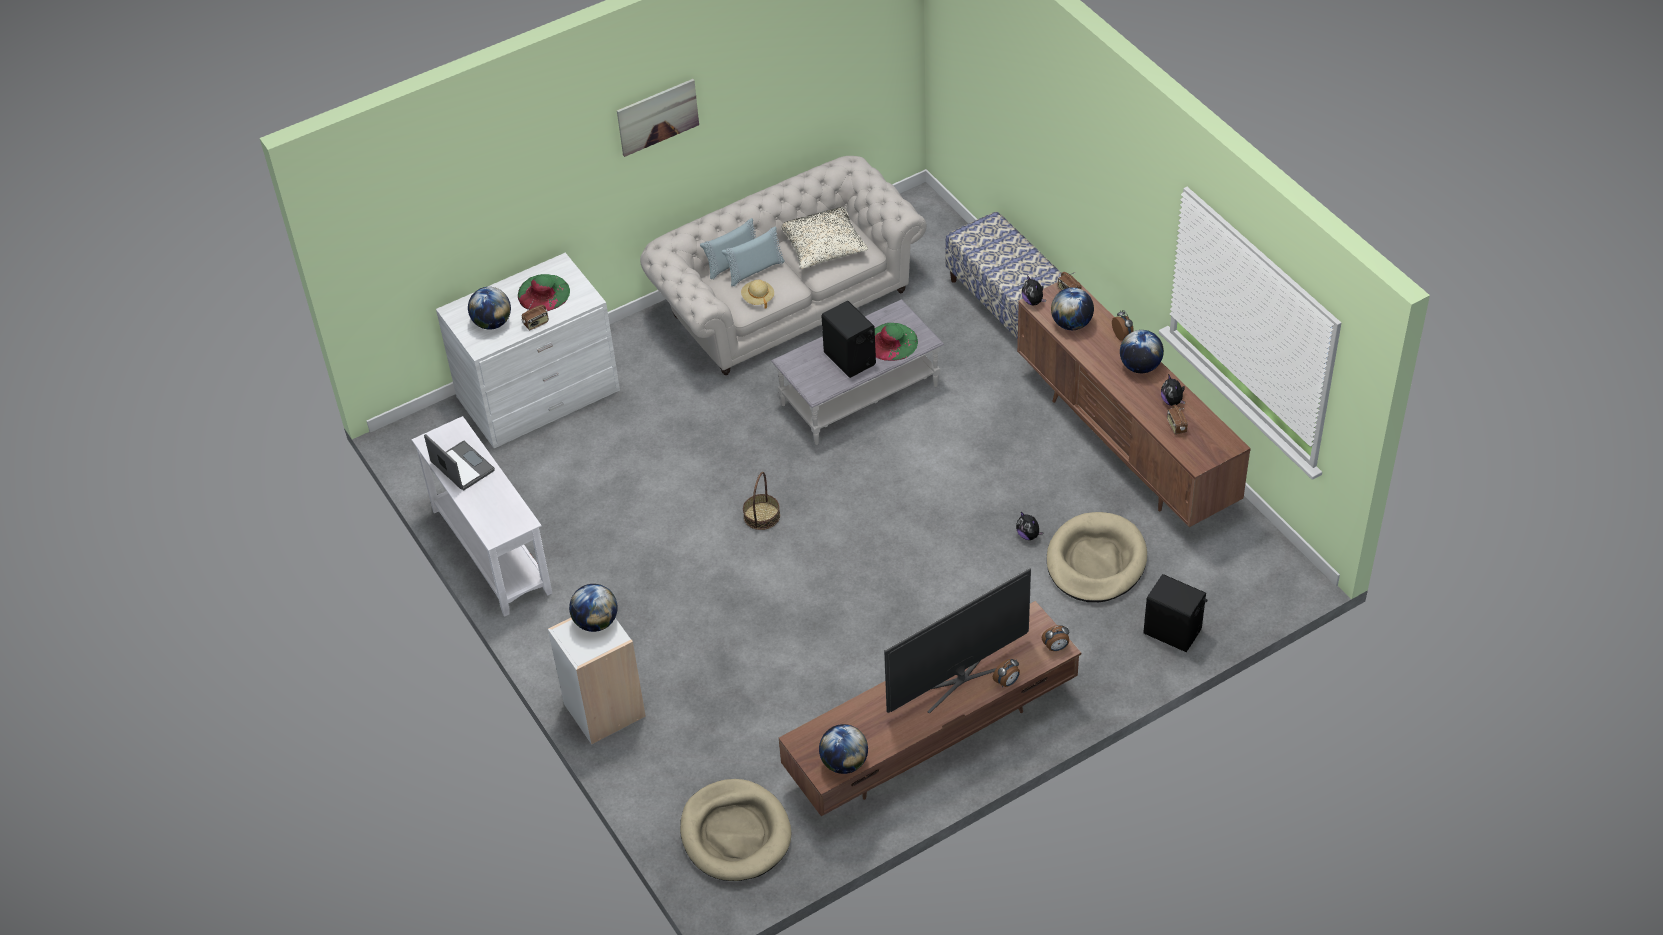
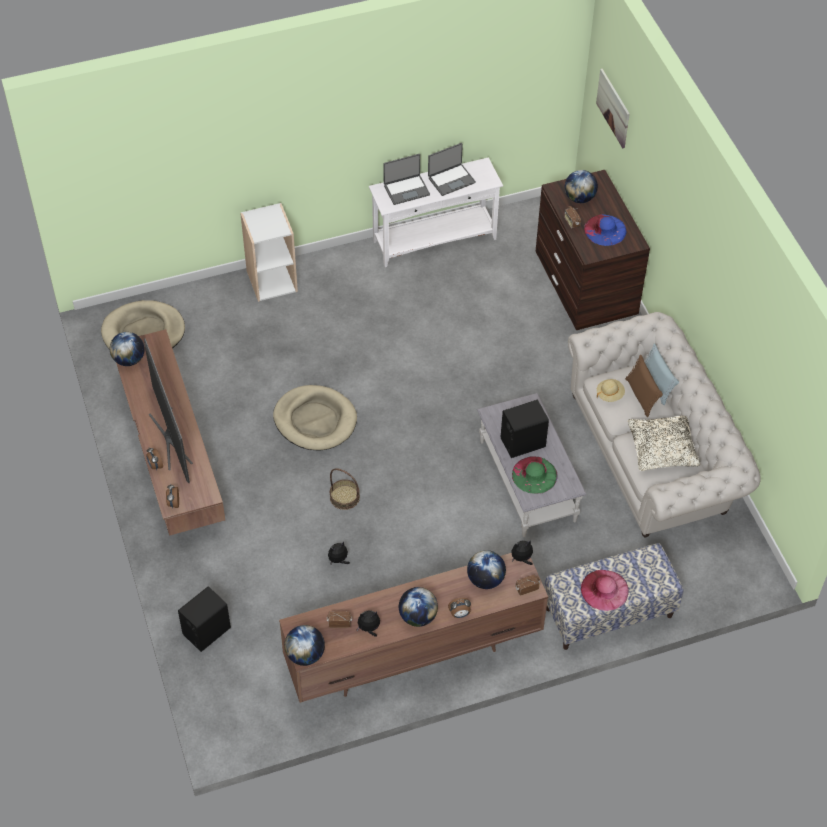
camera: 100 degrees right, 5 degrees up
(489, 509) = (406, 189): none -> laptop
(538, 393) = (586, 282): white dresser -> brown dresser
(543, 293) = (605, 230): green hat -> blue hat
(596, 622) = (276, 227): globe -> globe (305, 655)
(657, 117) = (707, 253): picture -> picture (613, 108)
(755, 270) = (641, 396): blue pillow -> brown pillow
(762, 516) = (416, 394): basket -> basket (344, 497)
(1021, 264) = (604, 590): none -> pink hat
(1096, 561) = (295, 599): beige dog bed -> beige dog bed (315, 420)

